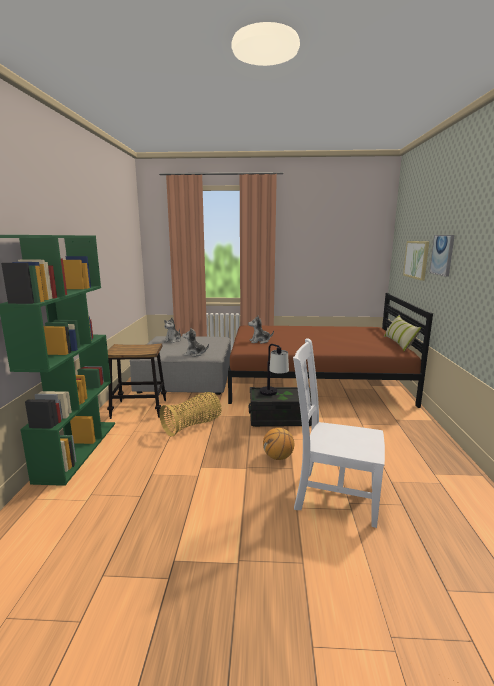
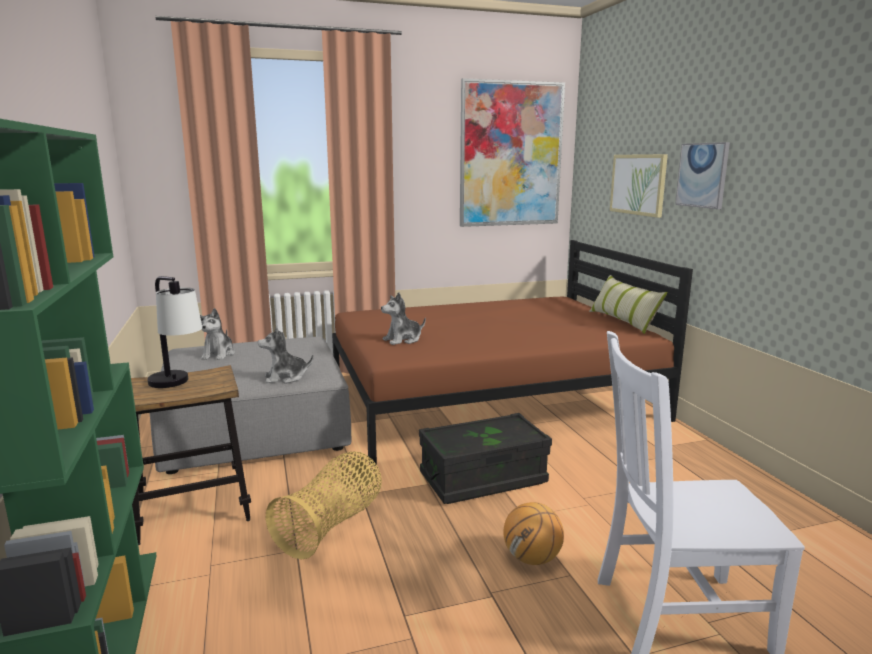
camera: 20 degrees left, 0 degrees up
(273, 395) = (473, 439): table lamp -> table lamp (178, 385)
(350, 240) = (511, 155): none -> picture

